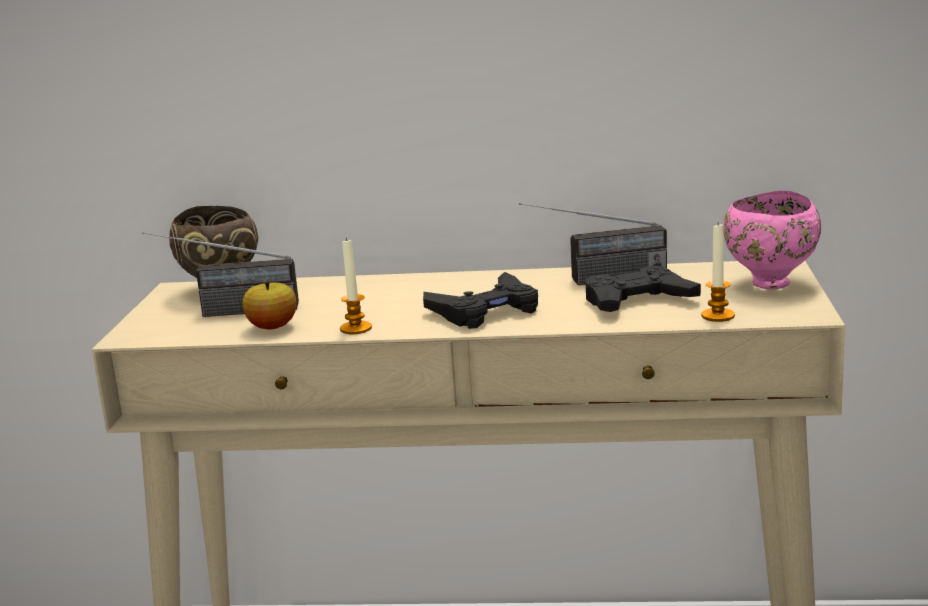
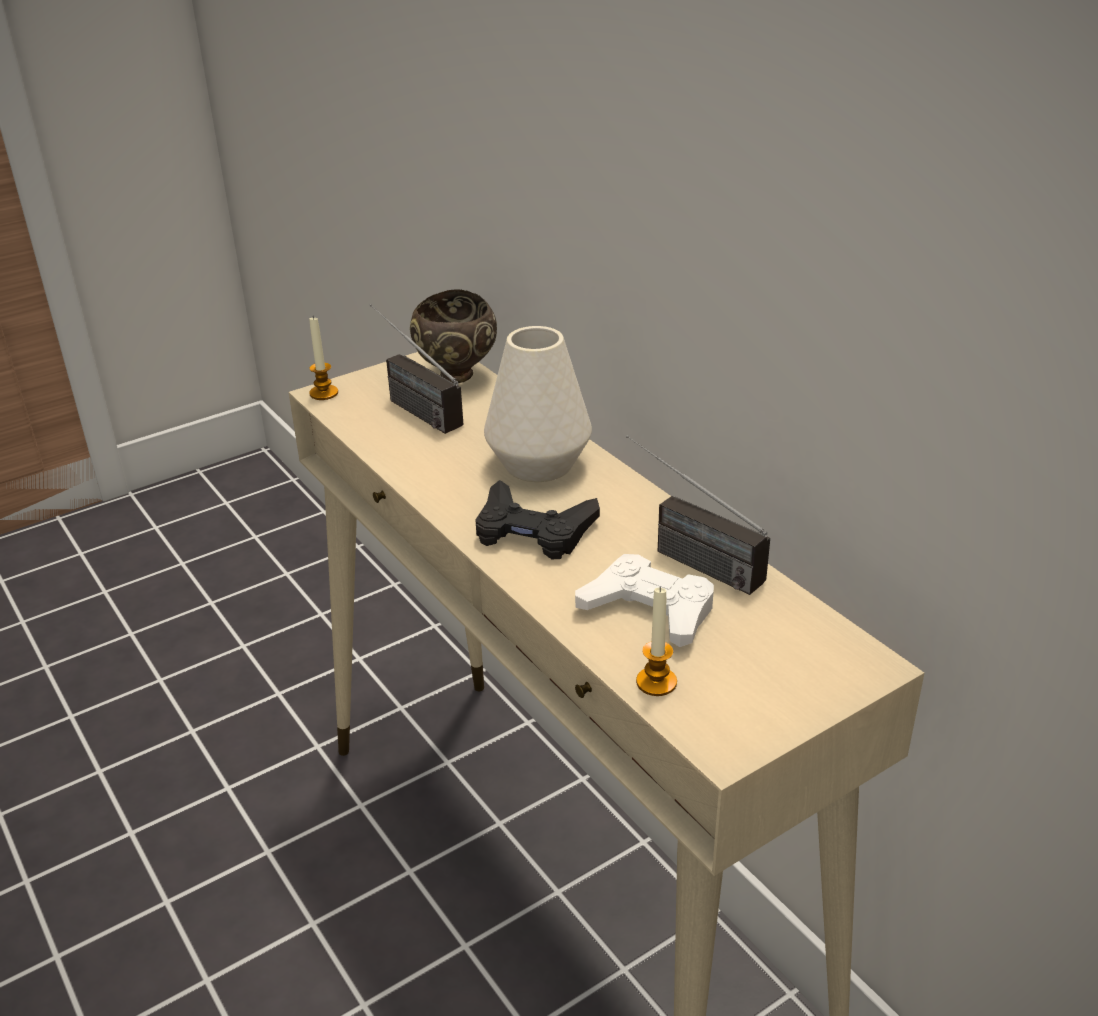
camera: 50 degrees right, 15 degrees up
(272, 327) = (396, 443): apple -> none
(356, 328) = (428, 484): candle -> candle (324, 393)
(404, 292) = (538, 464): none -> white vase
(638, 301) = (649, 609): black game controller -> white game controller
(770, 284) = (796, 681): pink bowl -> none

